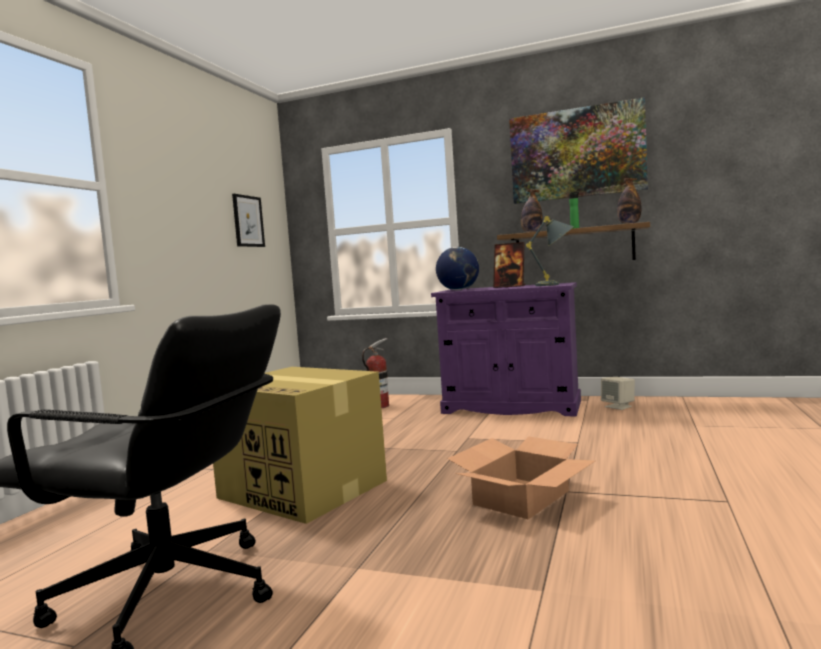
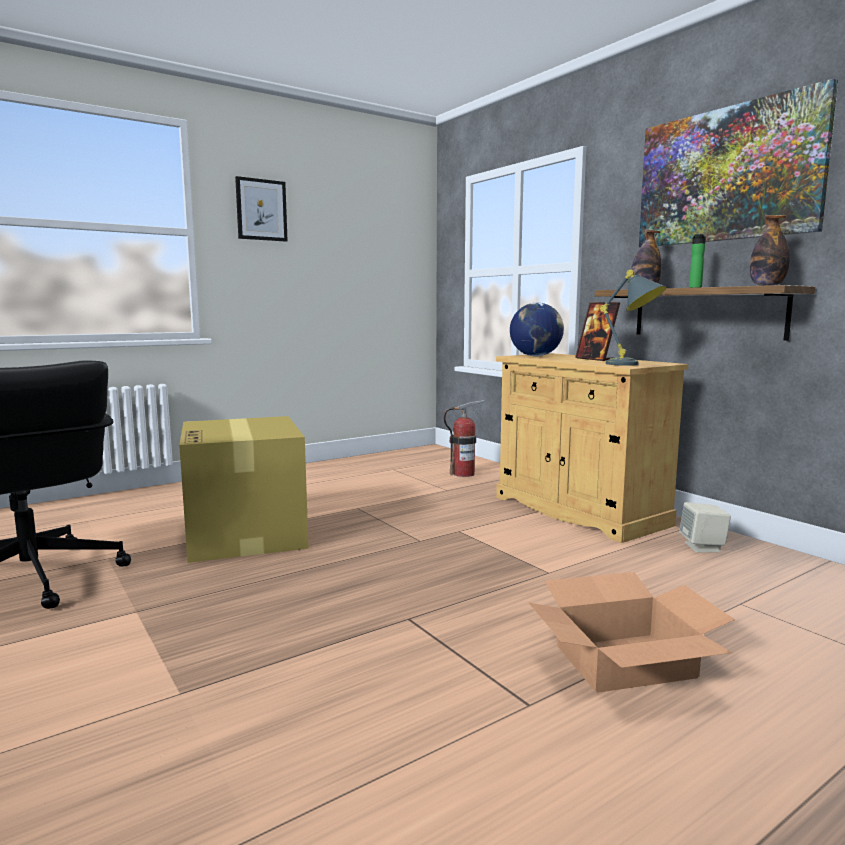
camera: 35 degrees right, 5 degrees up
(248, 221) = (373, 260): picture -> picture (261, 210)
(511, 407) = (579, 511): purple cabinet -> beige cabinet
(522, 497) = (359, 607): cardboard box -> cardboard box (625, 661)

